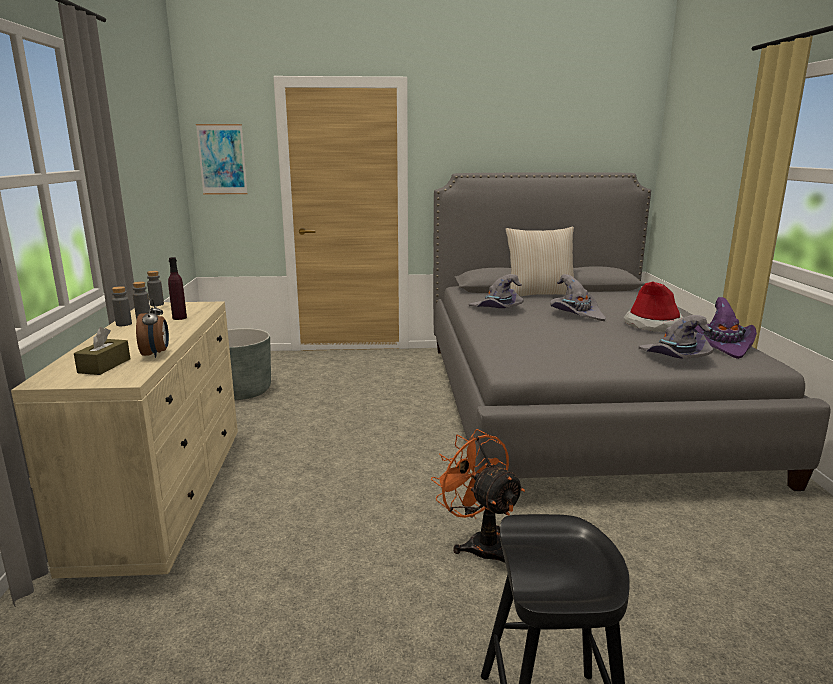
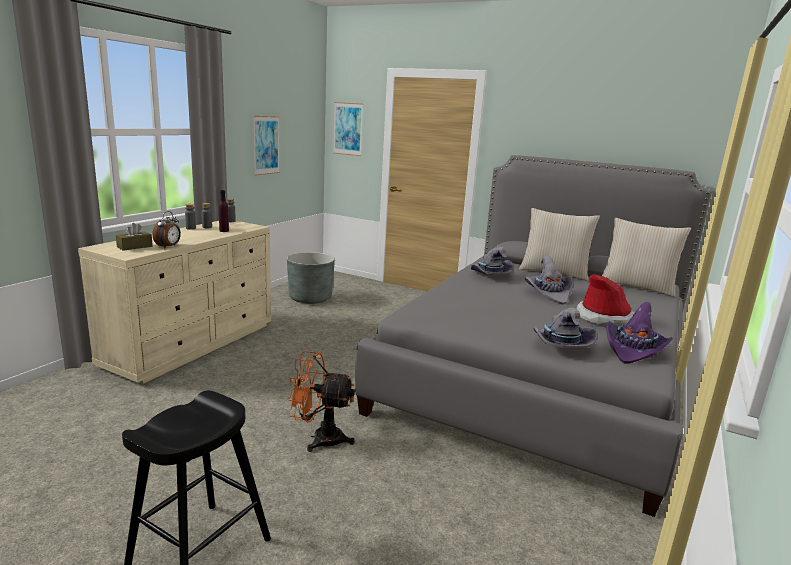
camera: 30 degrees right, 0 degrees up
(143, 190) = (266, 145): none -> picture
(480, 544) = (319, 438): orange fan -> orange fan turned 75 degrees counterclockwise
(619, 292) = (637, 287): none -> beige pillow

